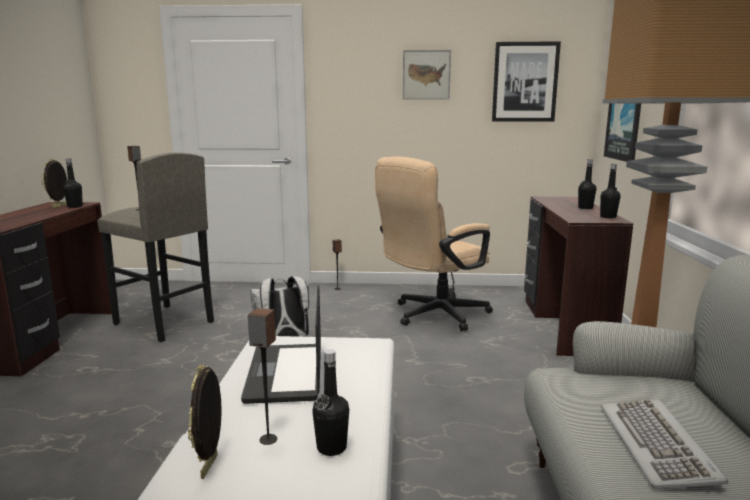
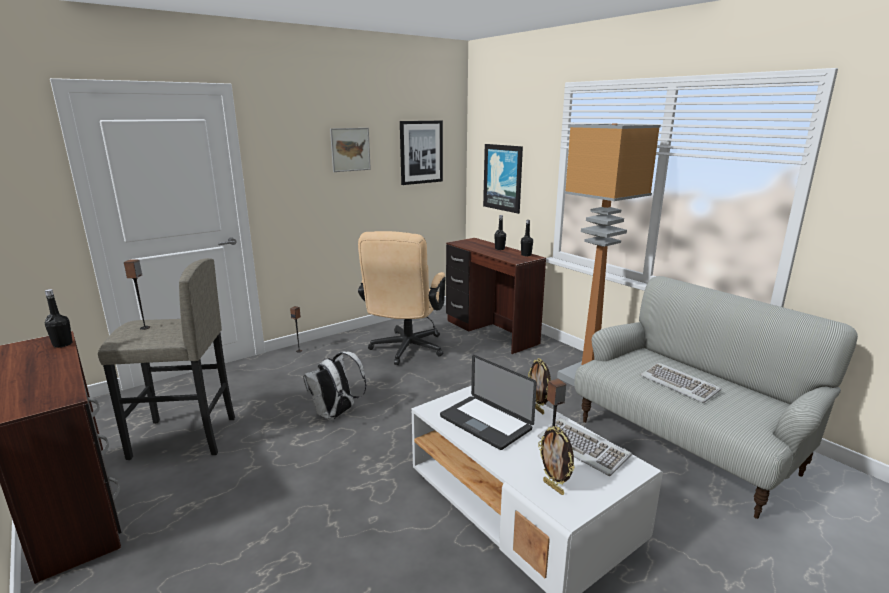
camera: 40 degrees left, 5 degrees up
(59, 206) = (37, 349): picture frame -> picture frame (538, 409)
(331, 447) = (583, 448): black bottle -> keyboard

